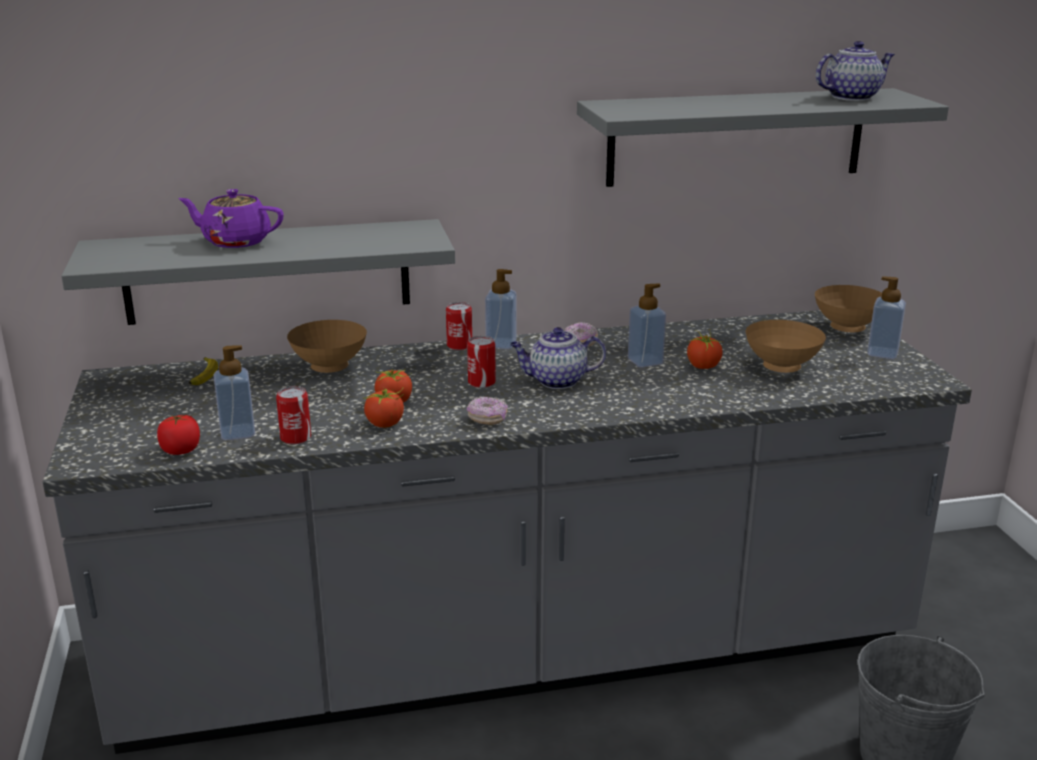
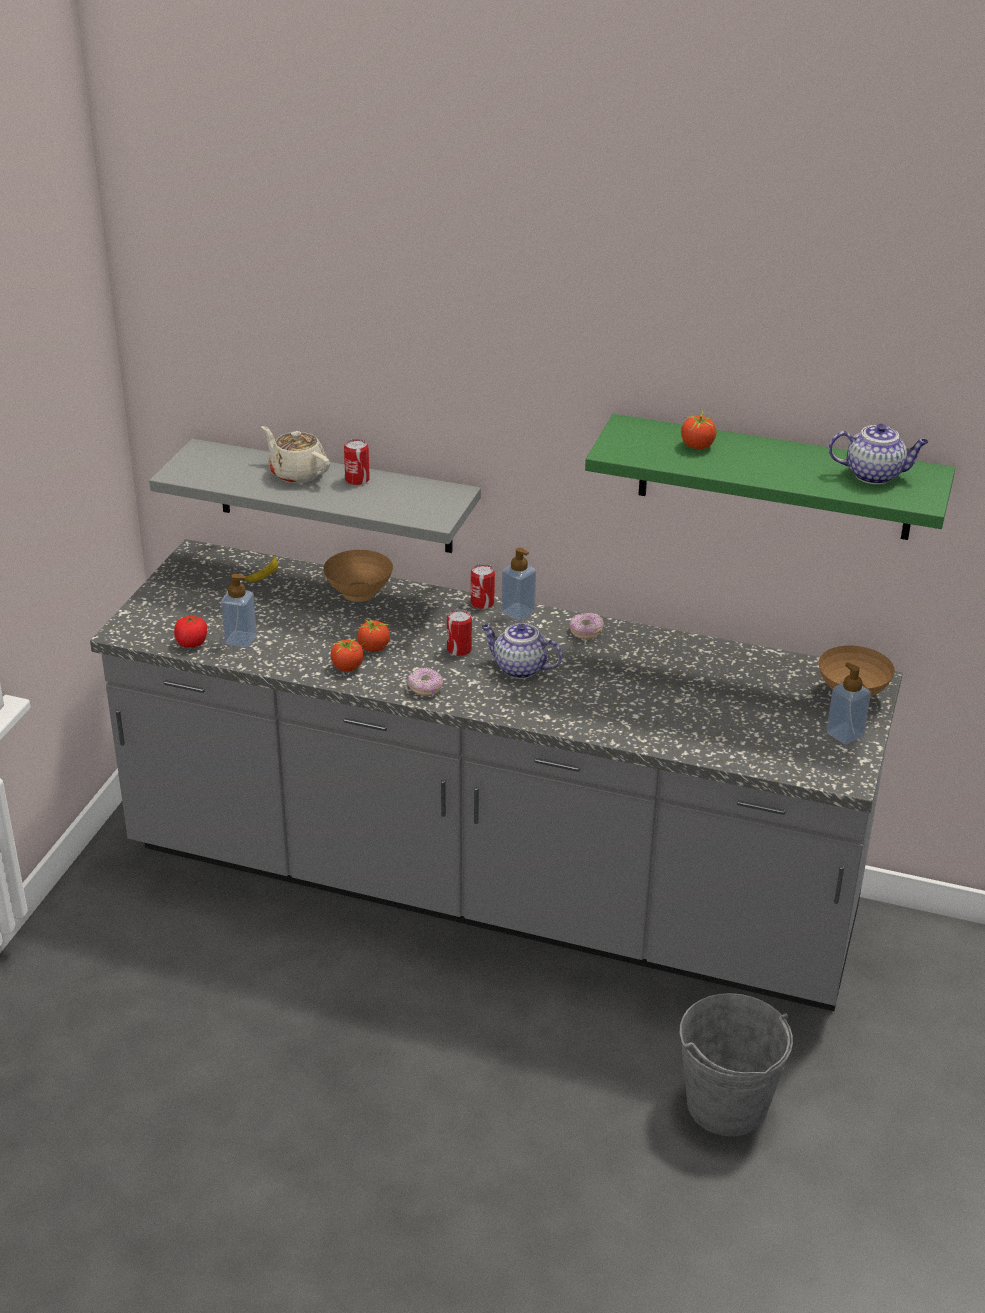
camera: 30 degrees right, 10 degrees up
(235, 241) = (297, 473): purple teapot -> beige teapot
(295, 438) = (275, 658): can -> can (357, 480)
(645, 361) = (617, 672): soap dispenser -> none
(703, 366) = (660, 694): tomato -> tomato (697, 446)
(736, 137) = (775, 478): grey shelf -> green shelf
(780, 368) = (725, 718): brown bowl -> none

